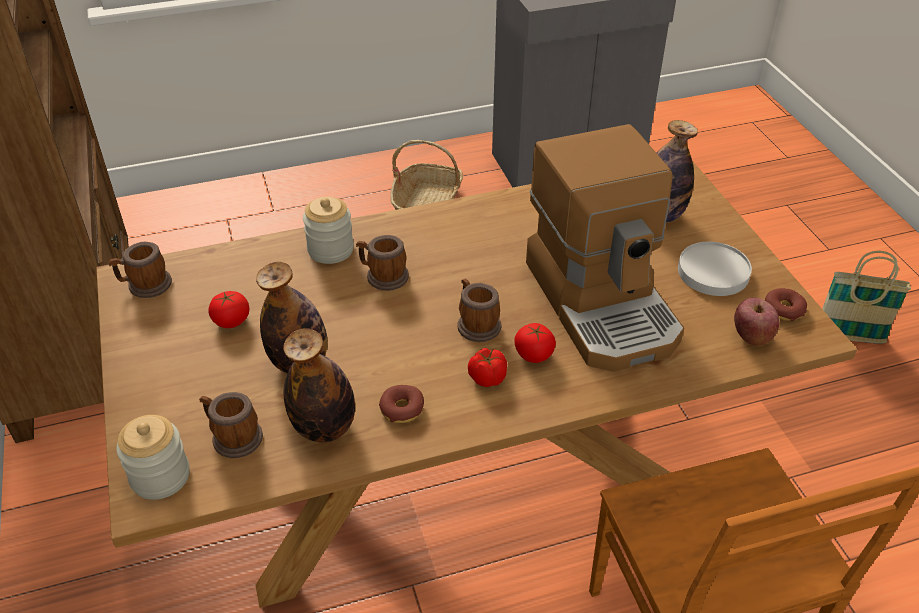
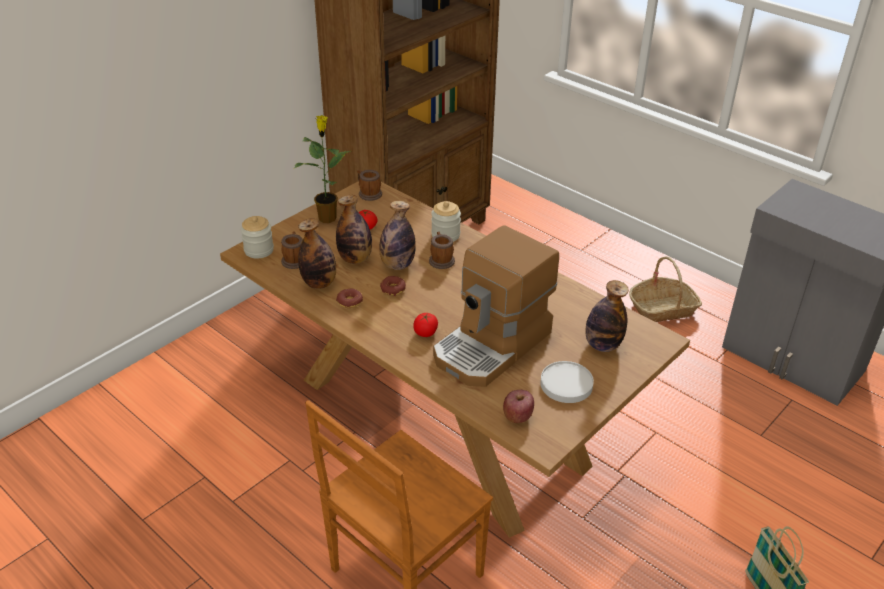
camera: 60 degrees right, 5 degrees down
(157, 354) = (327, 217): none -> potted plant
(356, 323) = (397, 265): none -> bottle
(476, 323) = (432, 304): mug -> none
(486, 378) = (394, 322): tomato -> none
(783, 309) = (558, 425): donut -> donut (393, 289)

